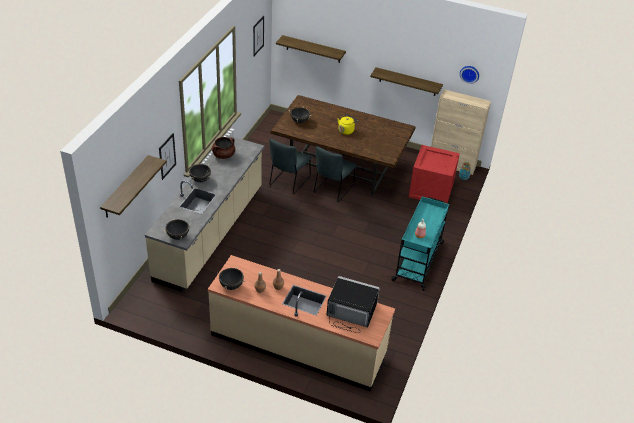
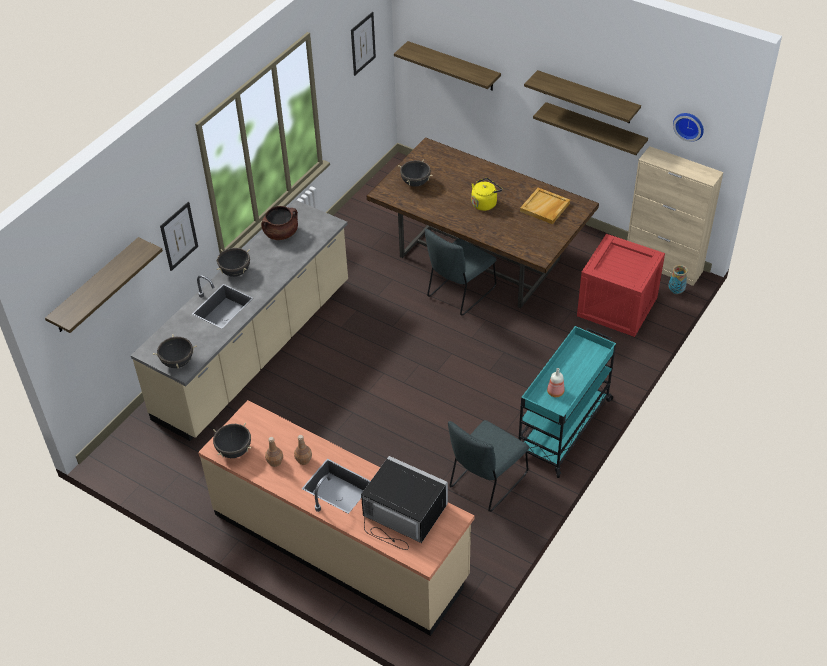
camera: 15 degrees right, 5 degrees up
(288, 182) = (394, 275): grey chair -> grey chair (486, 483)
(384, 130) = (545, 207): none -> beige tray
(403, 62) = (587, 97): none -> shelf

